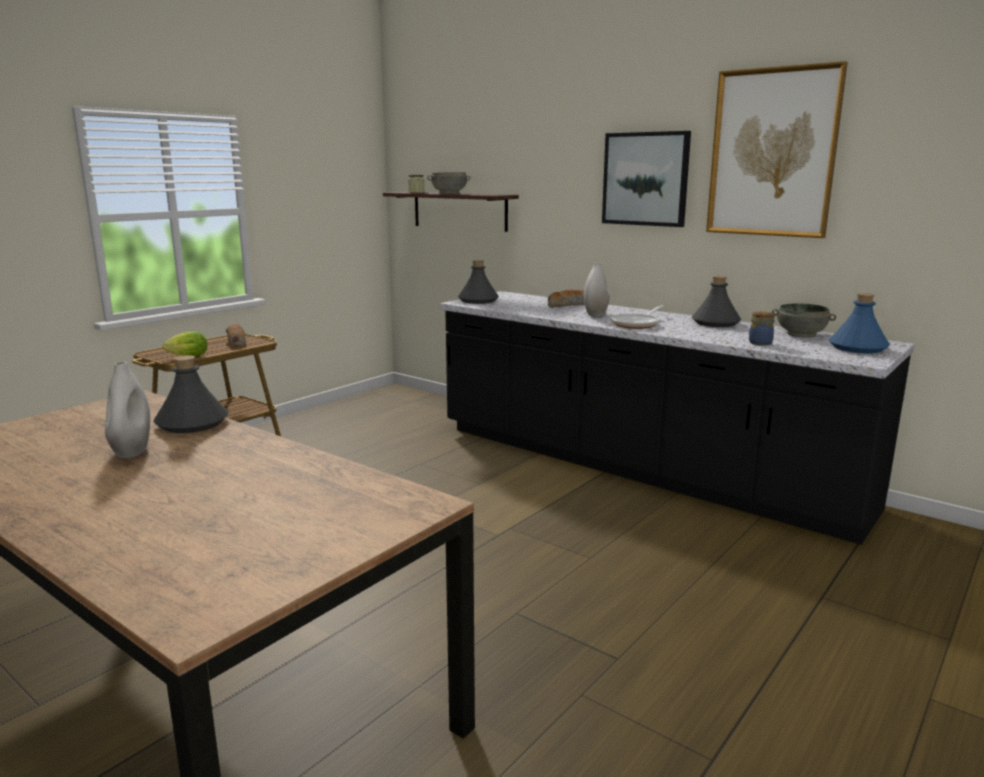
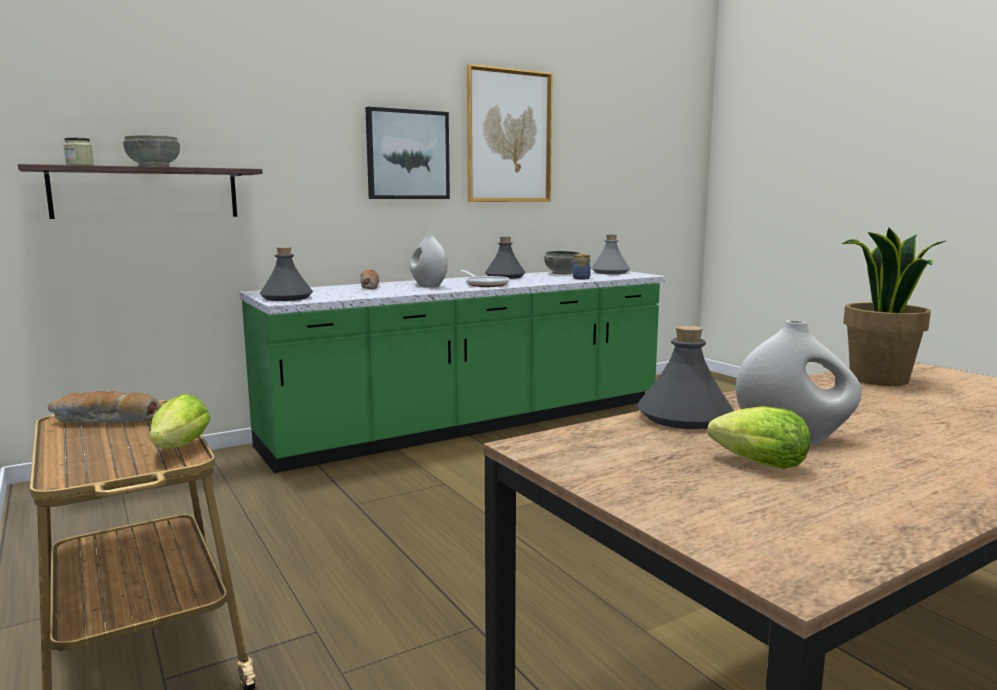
camera: 70 degrees left, 5 degrees down
(83, 441) = (754, 463): none -> lettuce
(337, 487) = (879, 380): none -> potted plant
(637, 467) = (472, 424): black counter -> green counter
(857, 348) = (610, 272): blue bottle -> grey bottle

